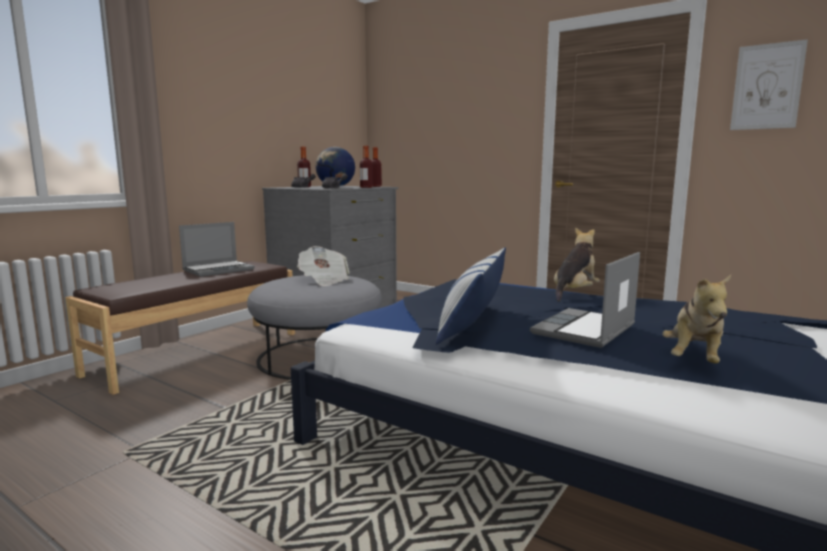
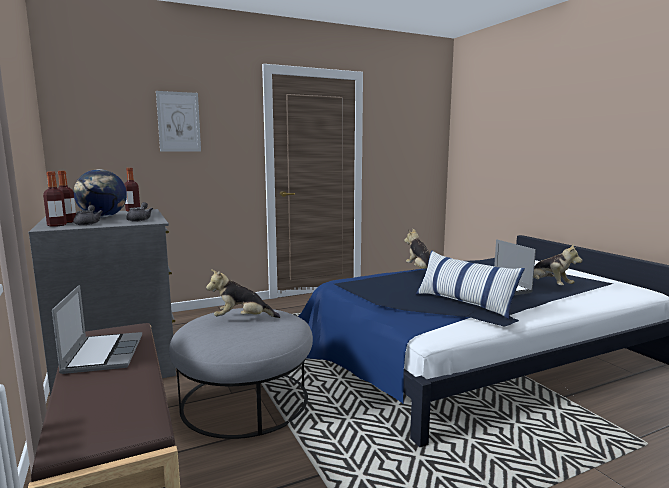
camera: 60 degrees left, 0 degrees up
(324, 280) = (242, 319): newspaper -> plush toy
(366, 187) = (152, 214): bottle -> bottle (57, 225)
(767, 86) = (393, 132): picture -> picture (179, 122)

